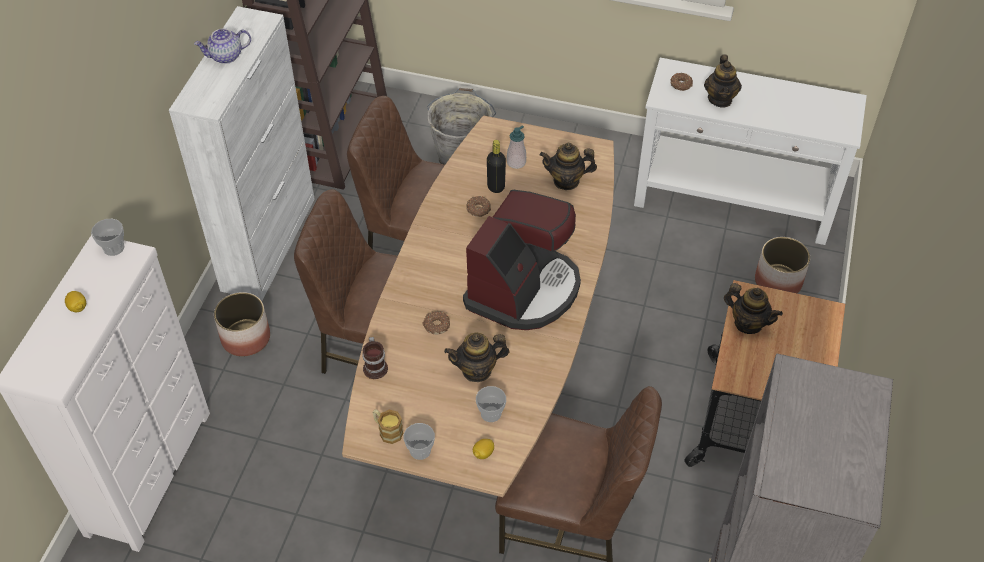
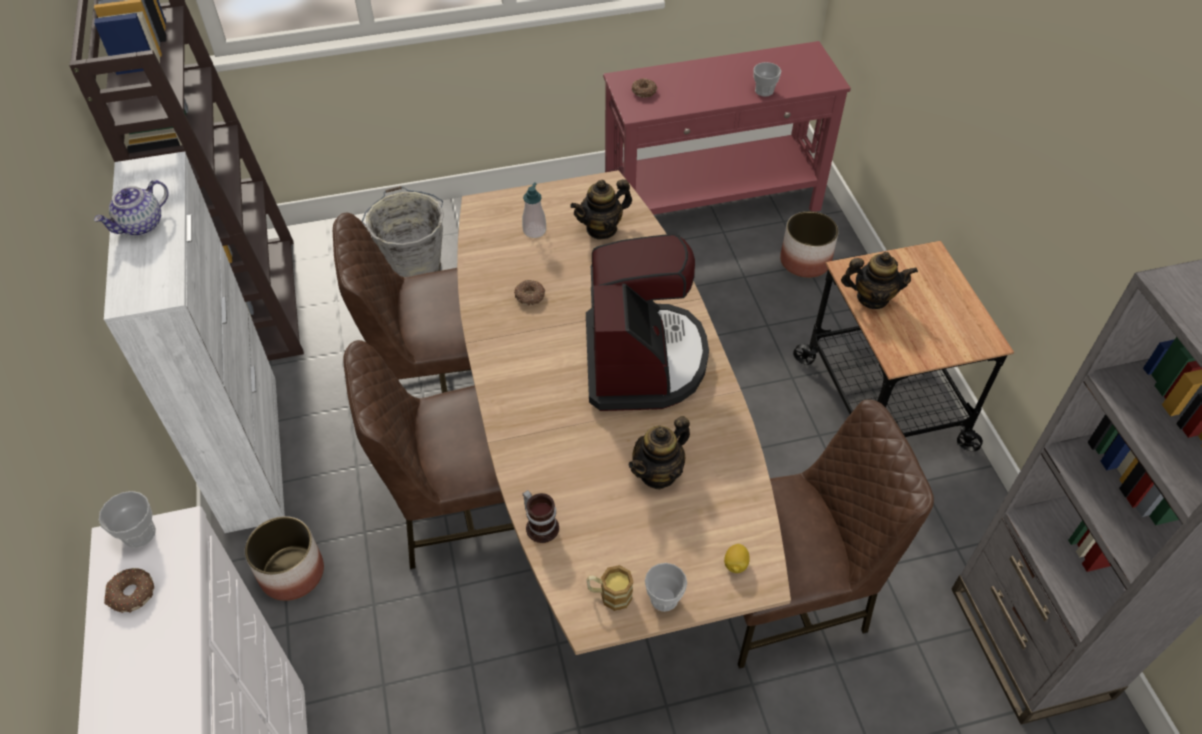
camera: 30 degrees left, 0 degrees up
(78, 307) = (138, 642): lemon -> none
(436, 325) = (576, 444): donut -> donut (131, 594)
(491, 413) = (709, 514): cup -> cup (764, 91)
(496, 187) = (531, 265): black bottle -> none
(720, 99) = (692, 91): teapot -> none
(734, 202) = (713, 204): white console table -> red console table

